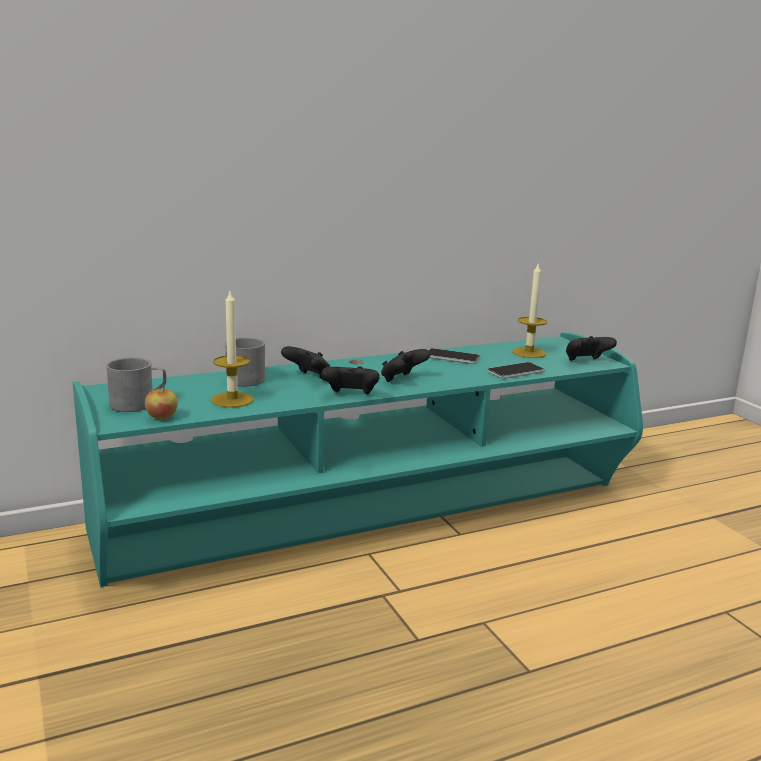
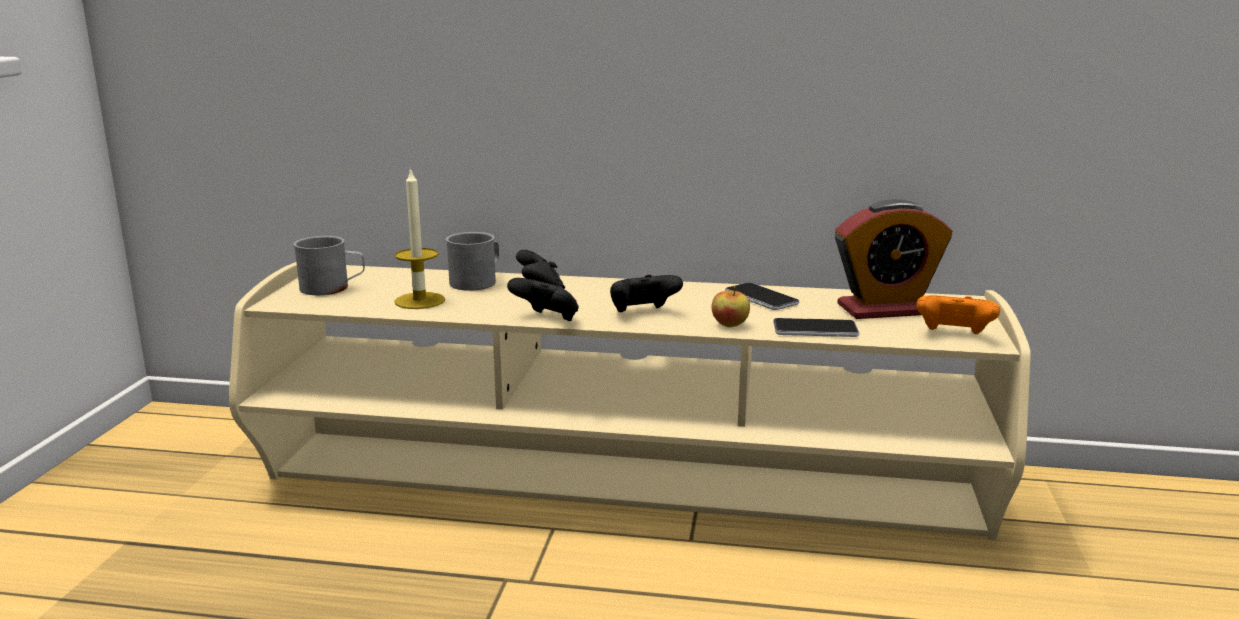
camera: 35 degrees right, 0 degrees up
(162, 417) = (324, 305): apple -> apple (730, 325)
(376, 513) = (621, 486): turquoise tv stand -> beige tv stand
(529, 353) = (886, 309): candle -> alarm clock
(586, 362) = (953, 335): black game controller -> orange game controller

